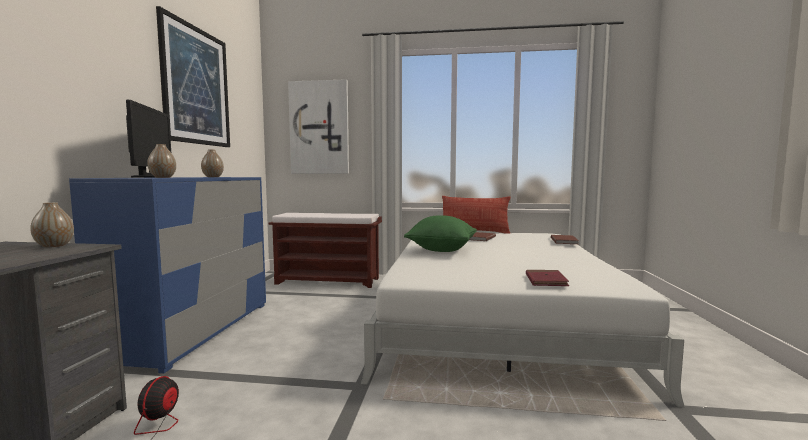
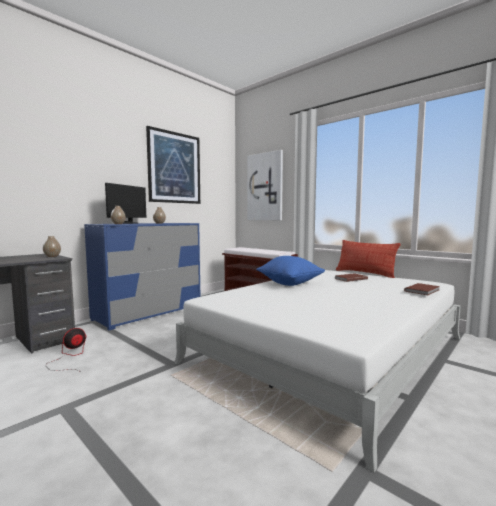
camera: 35 degrees right, 0 degrees up
(441, 250) = (290, 284): green pillow -> blue pillow
(545, 281) = (294, 318): red book -> none

